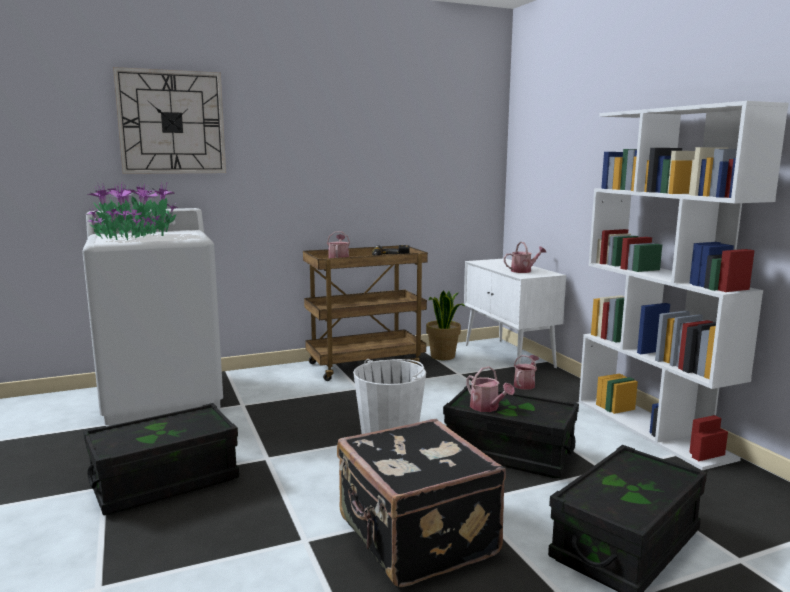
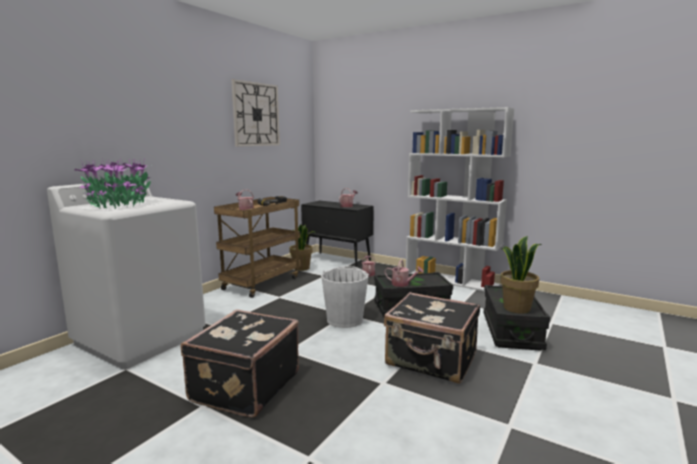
camera: 35 degrees left, 0 degrees up
(165, 481) = (243, 386): black storage box -> black suitcase
(172, 122) = (113, 107): wall clock -> wall clock (256, 114)
(509, 356) = (338, 261): white cabinet -> black cabinet
(609, 500) = (516, 308): none -> potted plant

